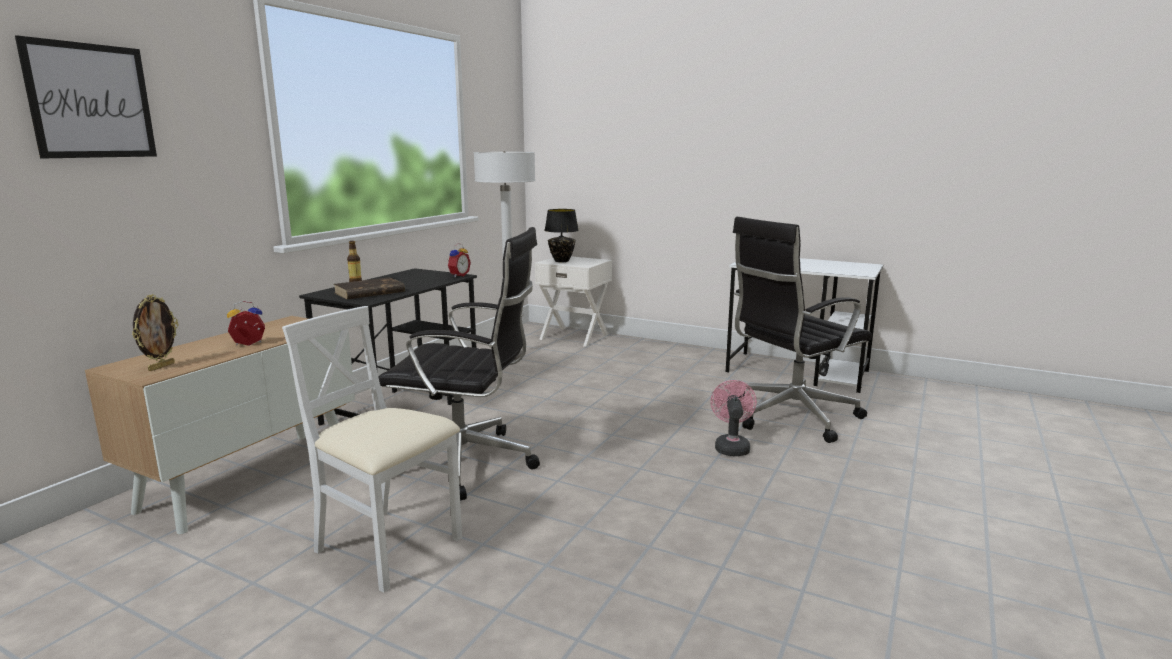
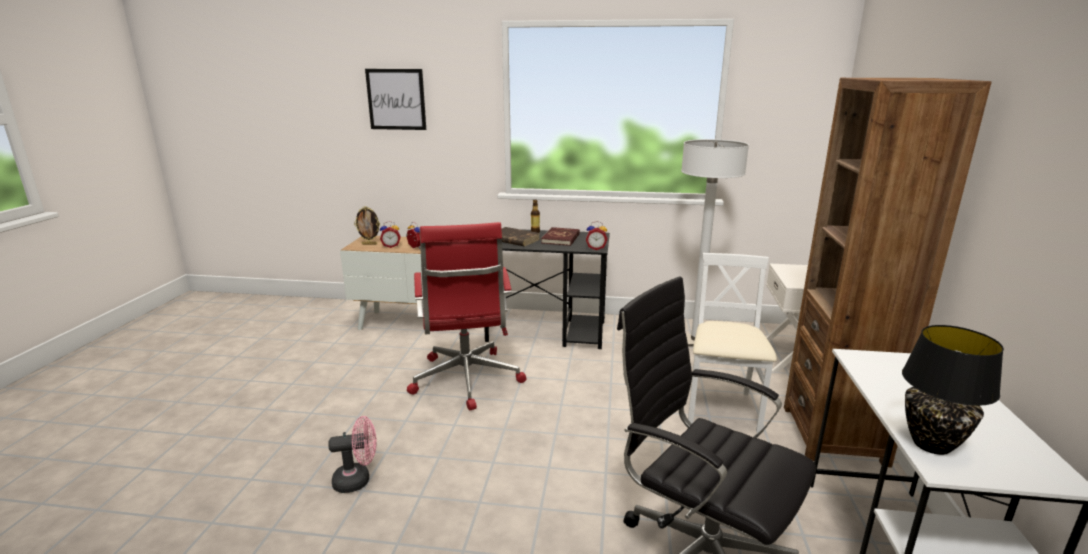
camera: 70 degrees right, 5 degrees up
(208, 355) = (391, 246): none -> alarm clock
(388, 547) = (351, 386): white chair -> white chair (722, 409)
(402, 280) = (561, 238): none -> red book
(467, 463) = (466, 381): black office chair -> red office chair
(561, 261) = (798, 271): black table lamp -> black table lamp (931, 444)
(678, 353) = (834, 435): none -> brown bookcase
(731, 446) = (572, 516): pink fan -> pink fan (358, 480)

